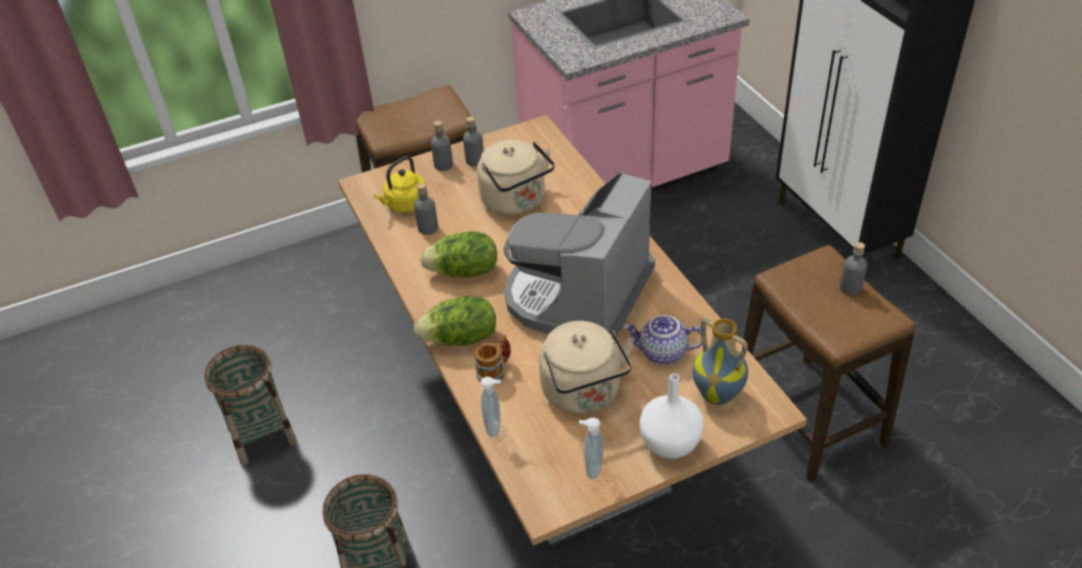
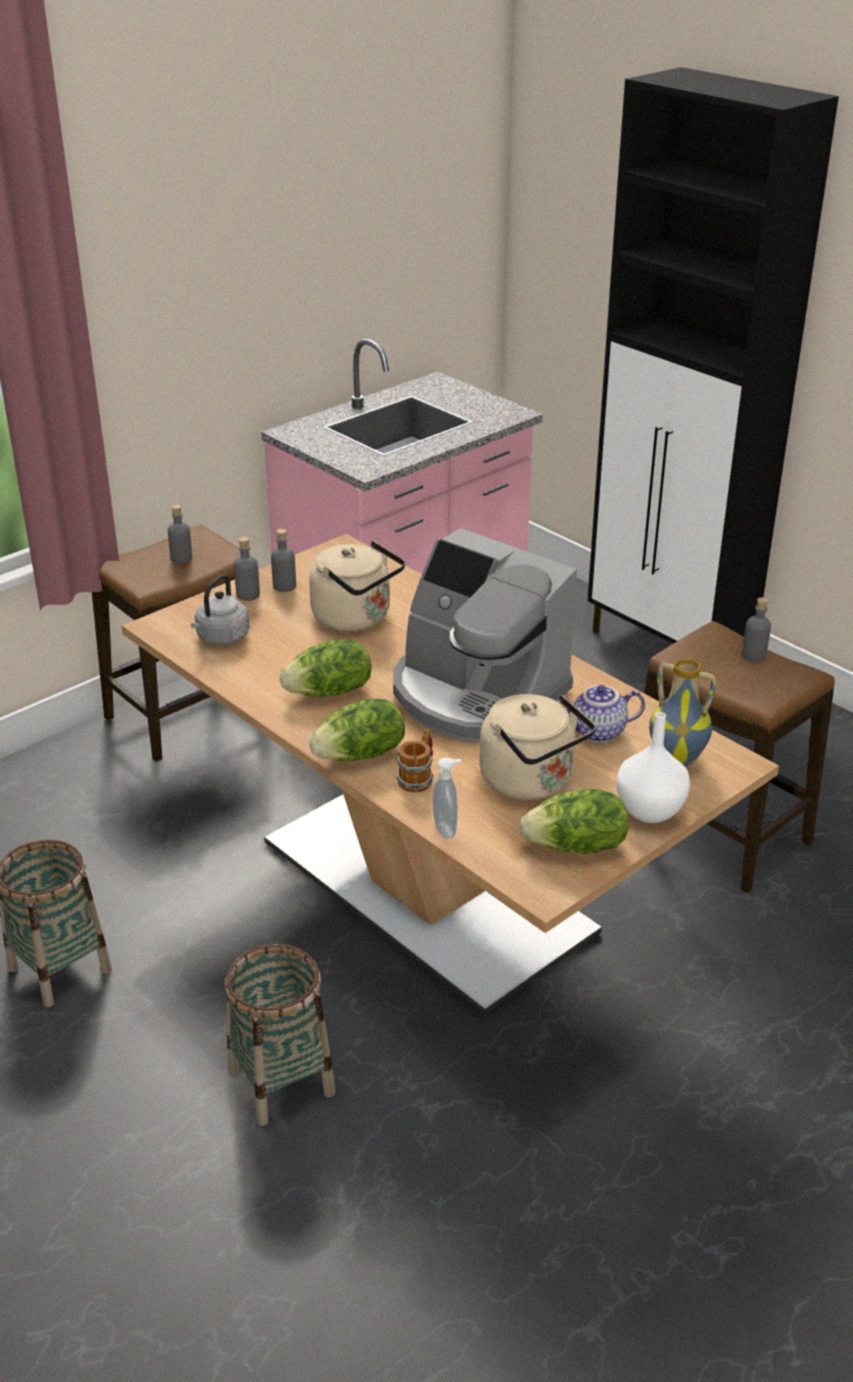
camera: 20 degrees left, 10 degrees down
(405, 204) = (221, 638): yellow kettle -> grey kettle
(428, 228) = (262, 657): grey bottle -> grey bottle (181, 558)
(578, 295) = (476, 695): coffee machine -> coffee machine turned 60 degrees counterclockwise
(592, 468) = (577, 847): soap dispenser -> lettuce

